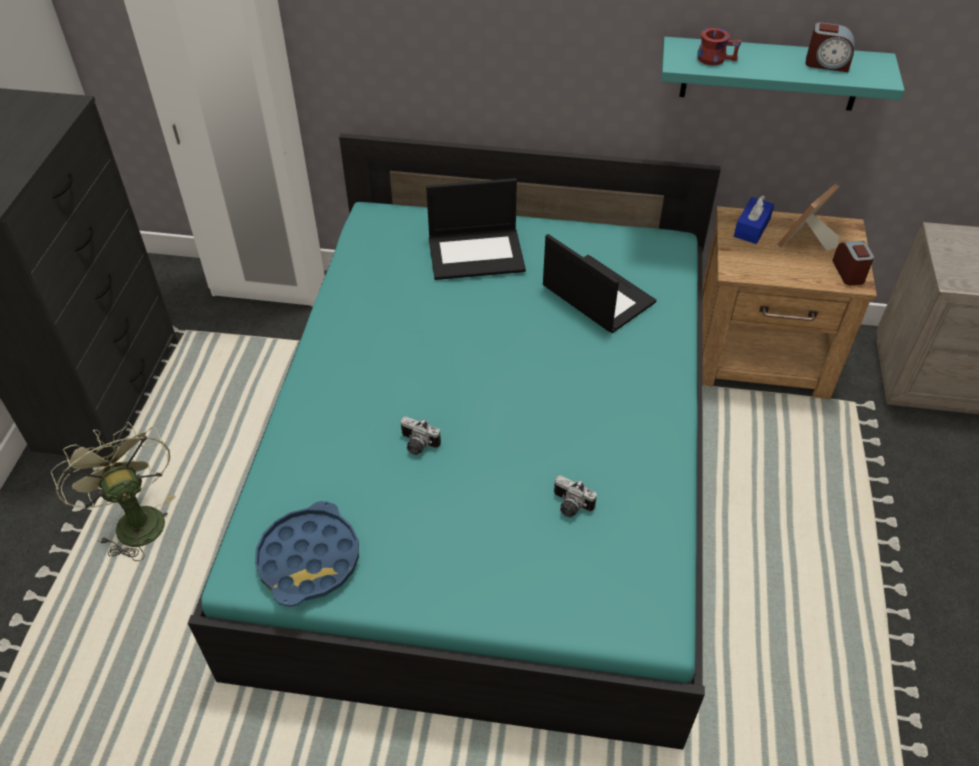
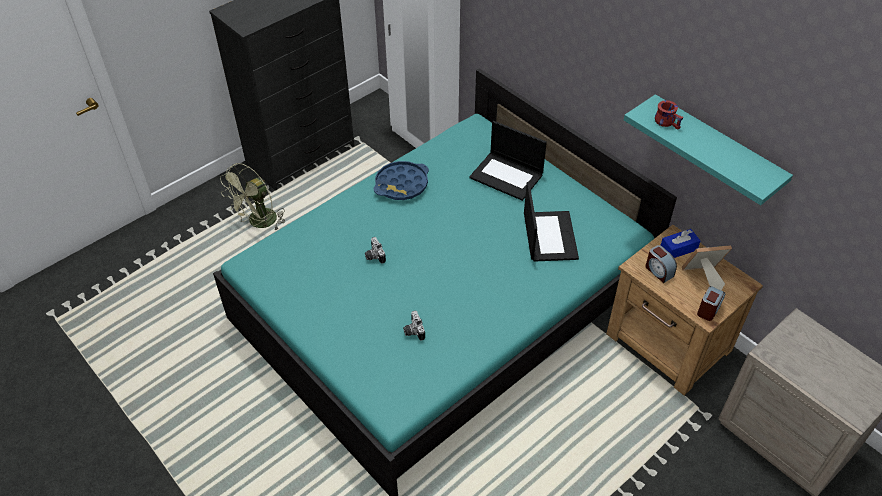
camera: 40 degrees right, 0 degrees up
(134, 519) = (259, 223): green fan -> green fan turned 150 degrees counterclockwise
(309, 559) = (276, 276): blue tray -> blue tray (401, 185)
(826, 64) = (734, 159): alarm clock -> alarm clock (658, 271)

